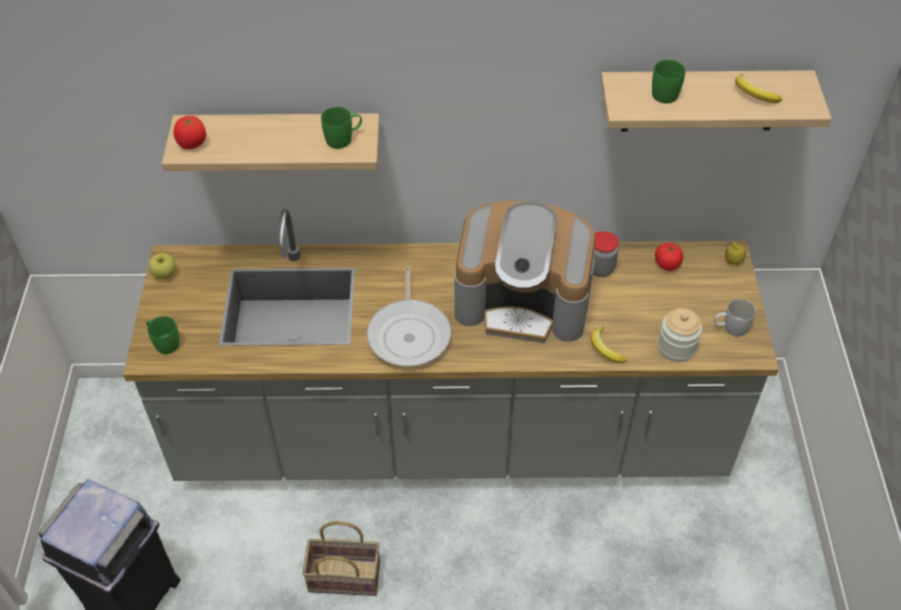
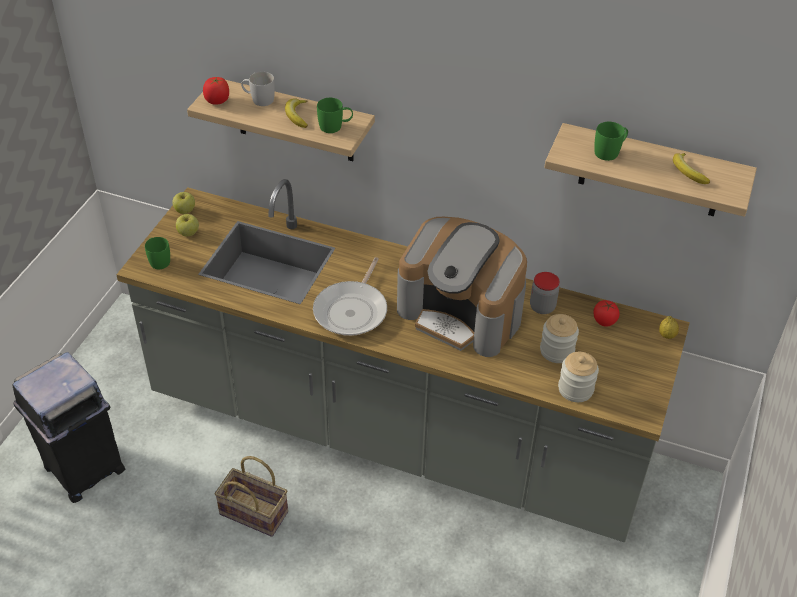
camera: 20 degrees right, 5 degrees down
(182, 299) = (188, 233): none -> apple
(605, 349) = (511, 371): banana -> banana (297, 116)
(638, 312) = (557, 351): none -> jar
(730, 328) = (633, 388): white mug -> white mug (258, 99)

